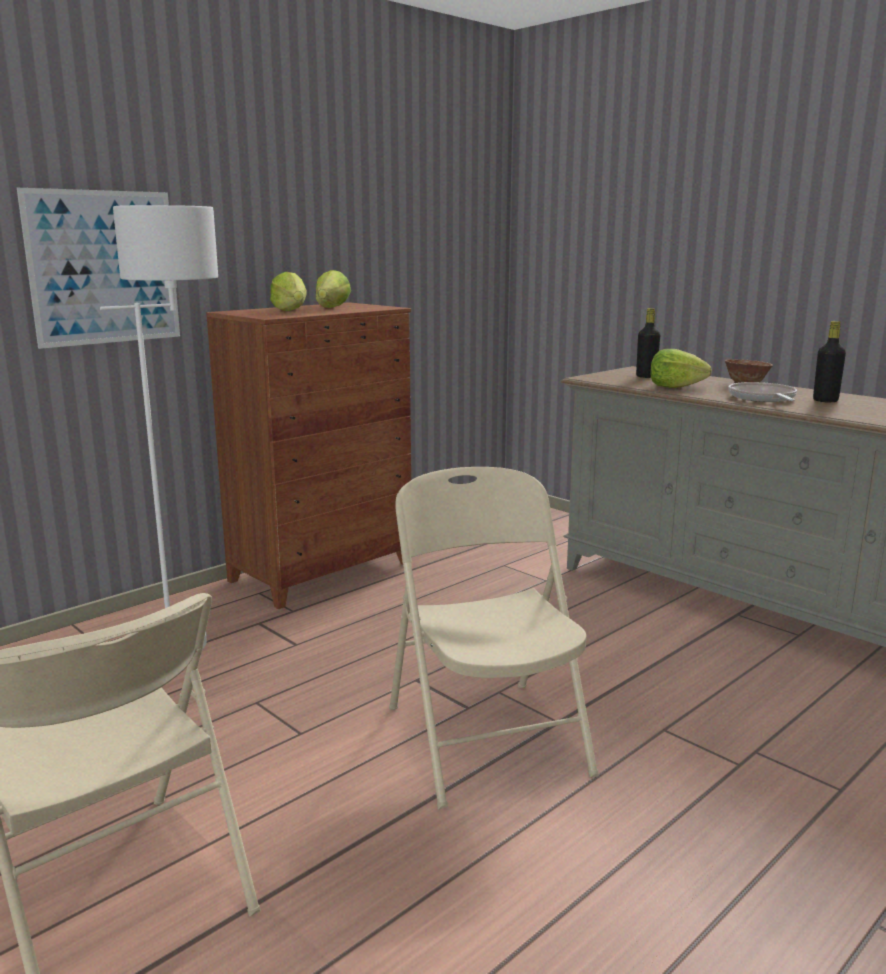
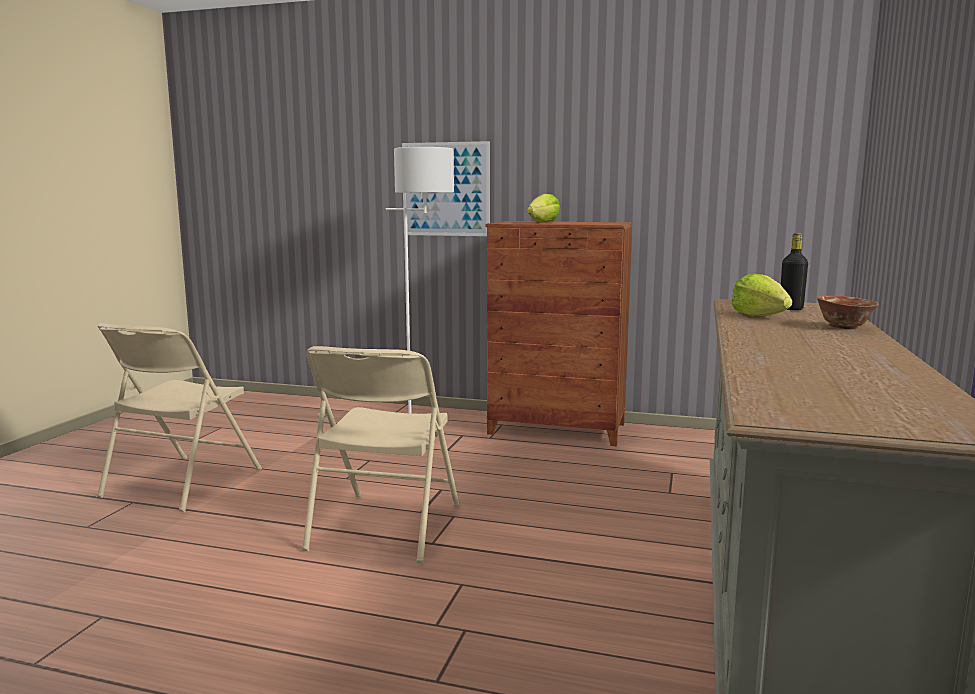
camera: 60 degrees right, 5 degrees down
(331, 308) = (580, 222): lettuce -> none
(487, 740) = (385, 526): beige chair -> beige chair turned 150 degrees clockwise
(763, 398) = (772, 334): frying pan -> none
(825, 401) = (824, 347): black bottle -> none

